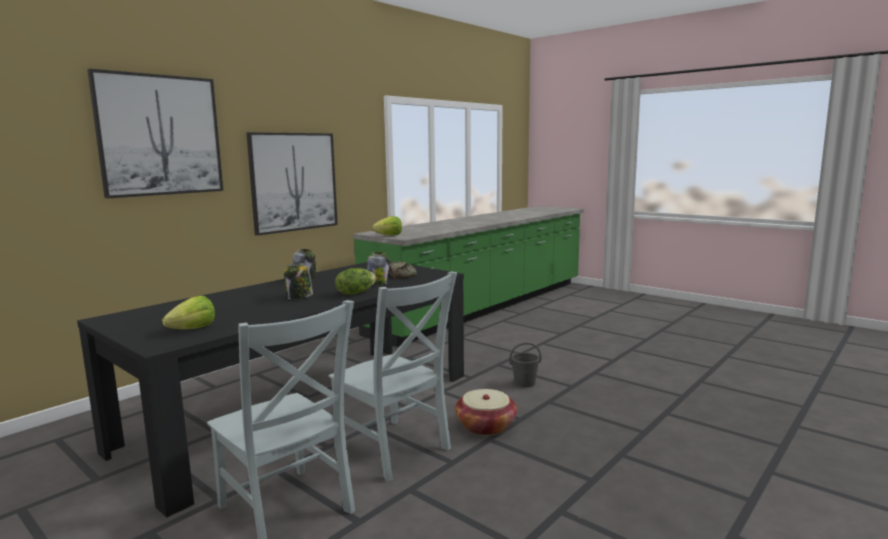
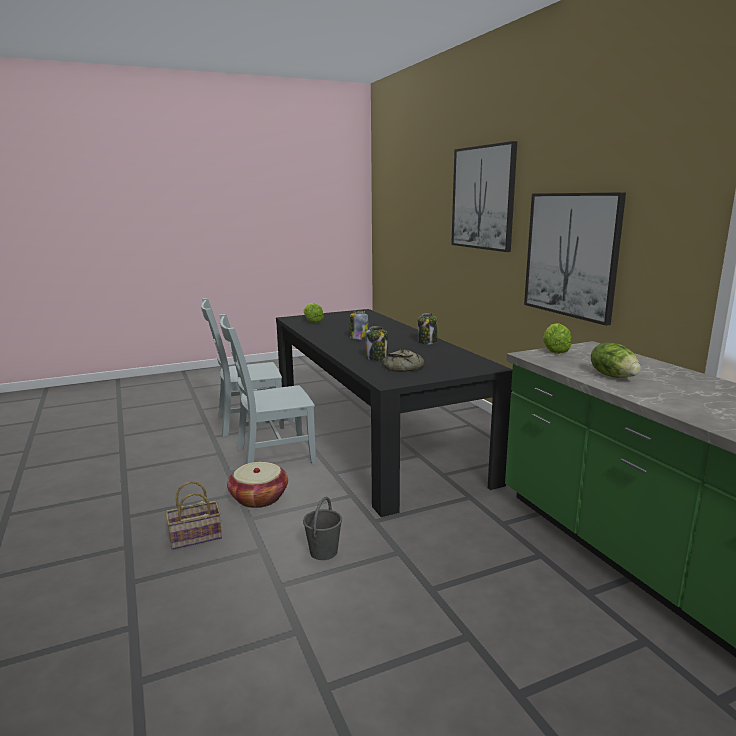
camera: 115 degrees right, 5 degrees up
(355, 293) = (348, 350): lettuce -> lettuce (613, 376)
(571, 430) = (194, 538): none -> basket

